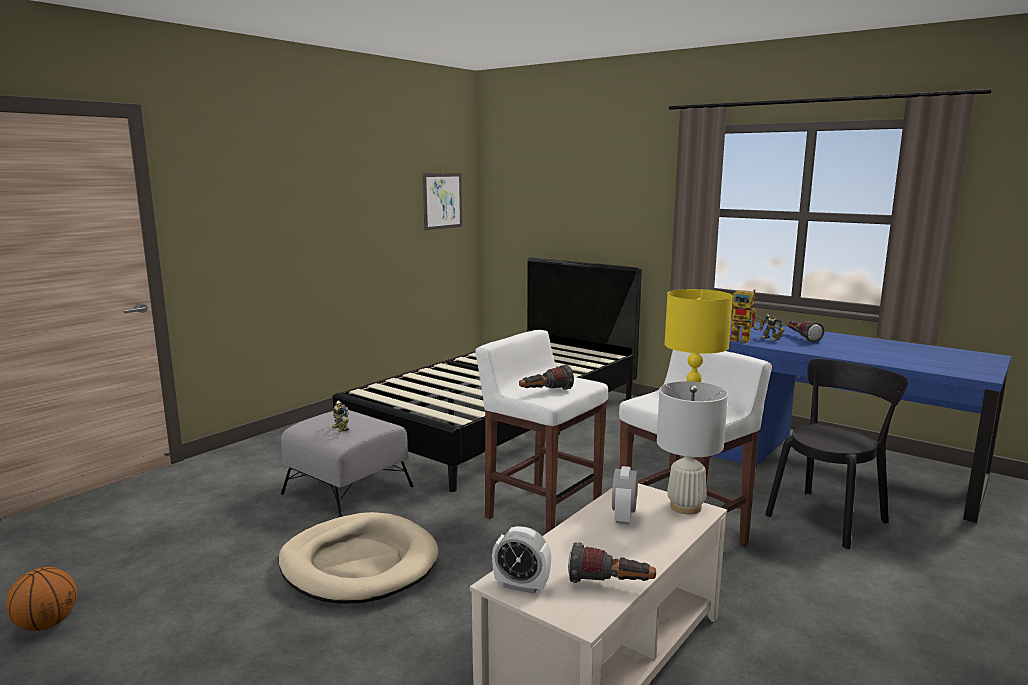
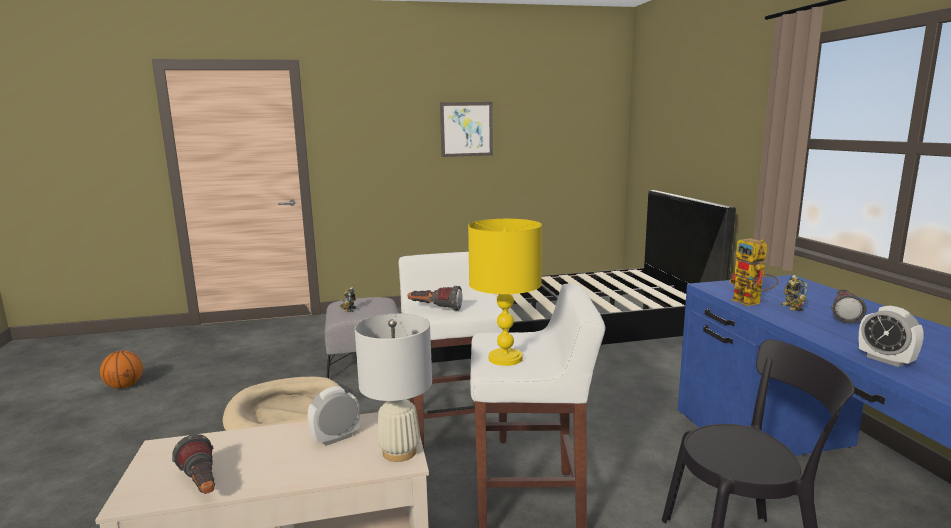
camera: 40 degrees right, 0 degrees up
(442, 201) = (582, 133): picture -> picture (466, 129)
(521, 586) = (162, 455): alarm clock -> alarm clock (885, 360)

